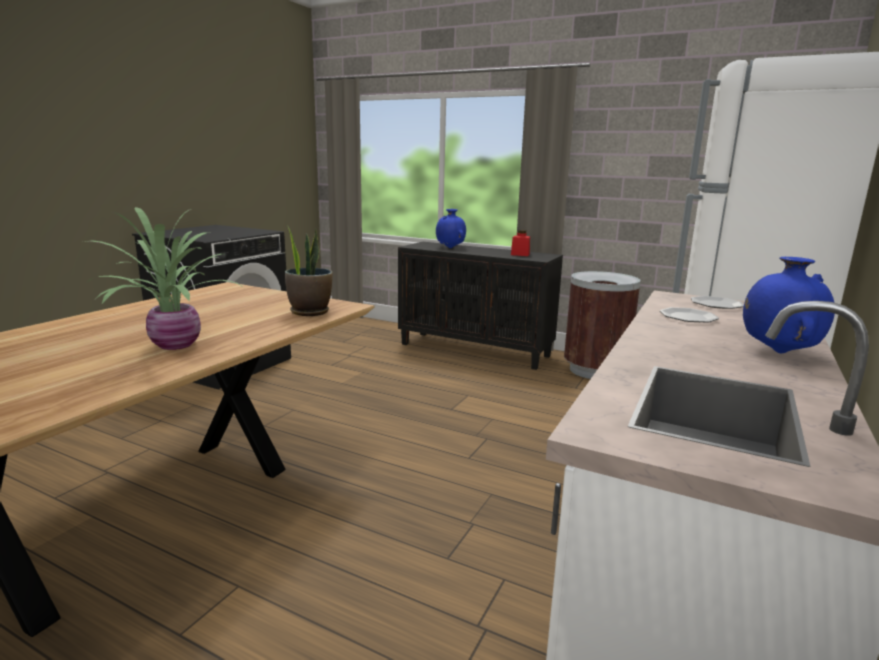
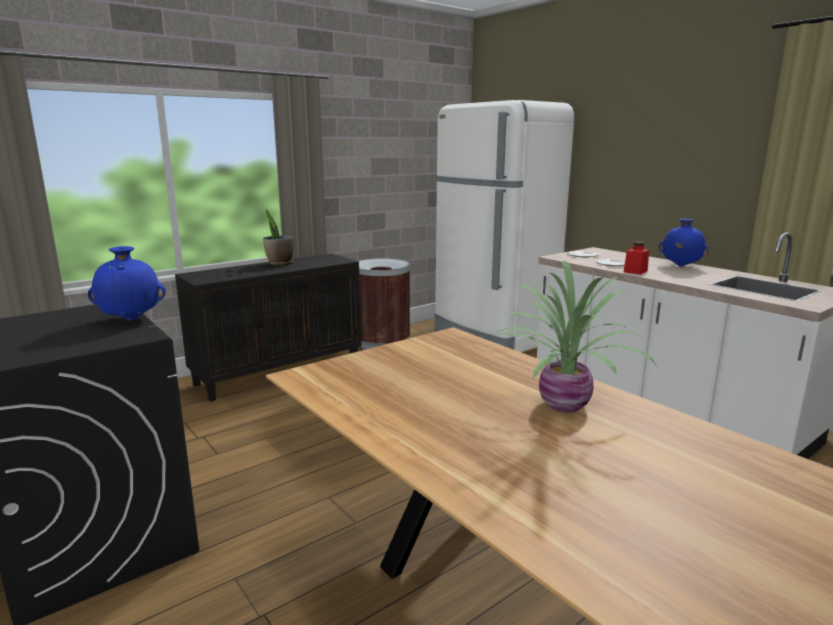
camera: 65 degrees left, 0 degrees up
(310, 312) = (464, 349): potted plant -> potted plant (280, 263)
(450, 248) = (240, 271): blue vase -> blue vase (131, 319)
(520, 254) = (313, 261): red jar -> red jar (635, 271)

